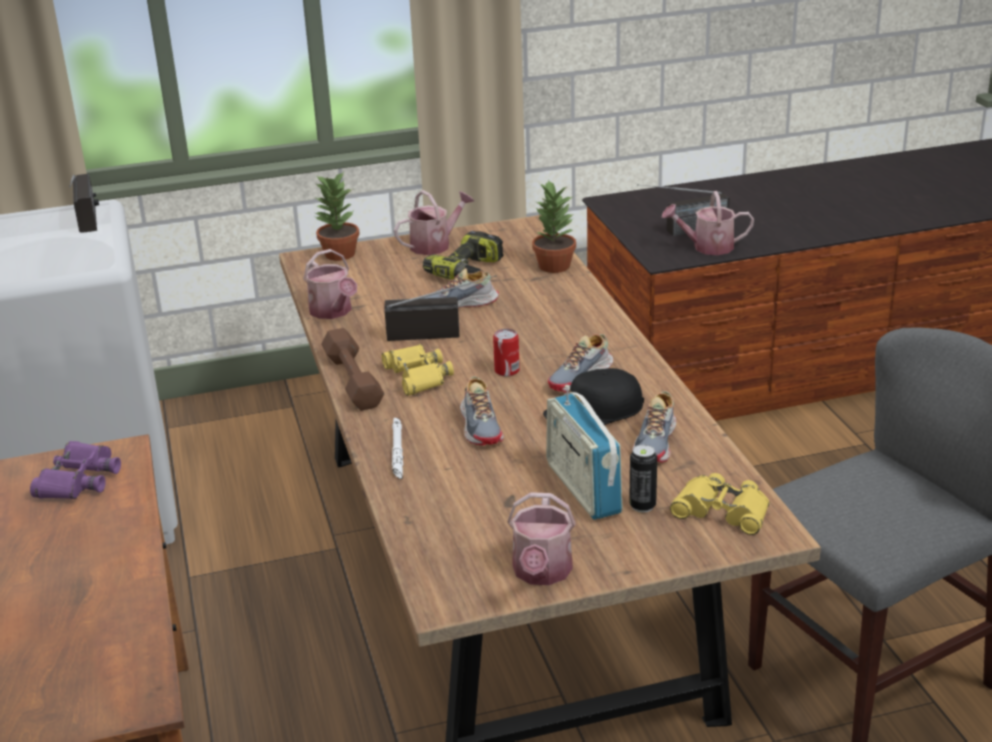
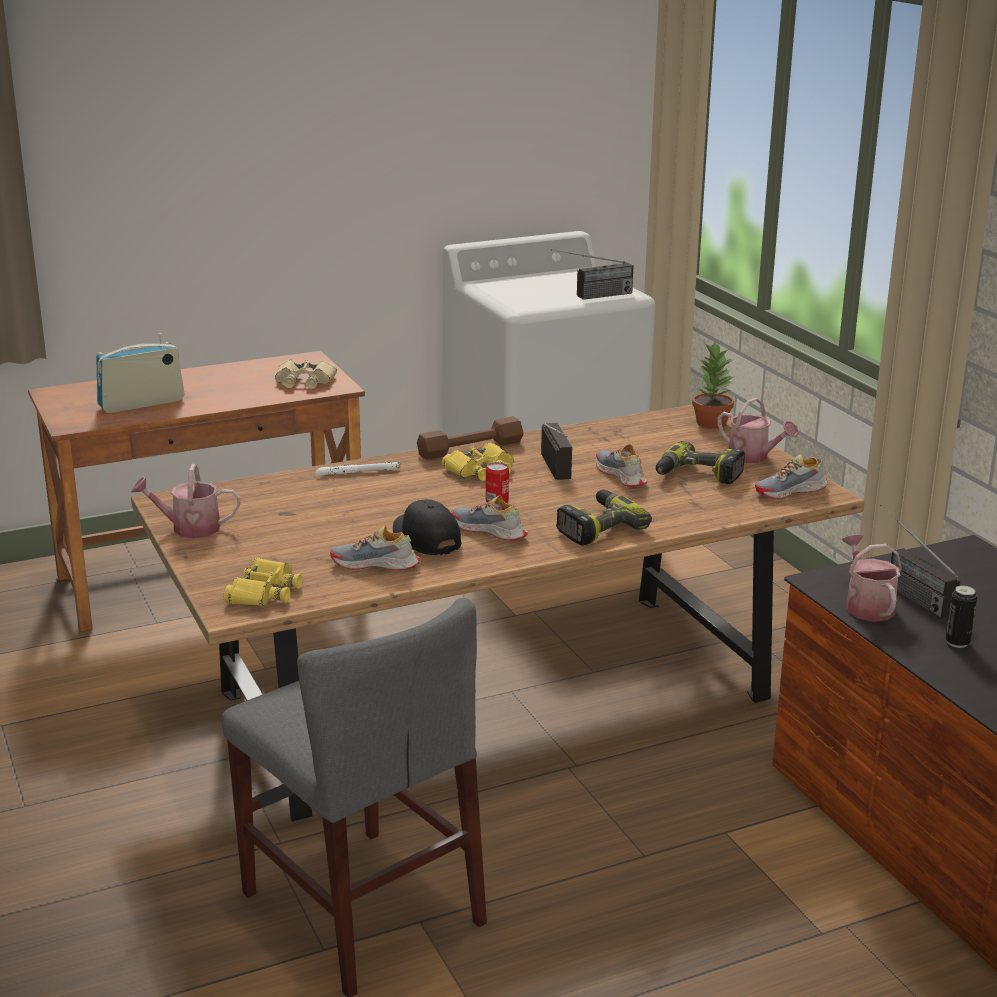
camera: 80 degrees right, 5 degrees down
(79, 479) = (304, 381): purple binoculars -> beige binoculars
(333, 312) = (591, 431): watering can -> none
(481, 426) = (399, 497): shoe -> shoe (790, 491)
(553, 266) = (729, 510): potted plant -> none
(581, 324) = (597, 527): none -> power drill
(583, 488) = (302, 538): radio -> radio (141, 404)
(642, 506) = (275, 560): can -> can (957, 643)

